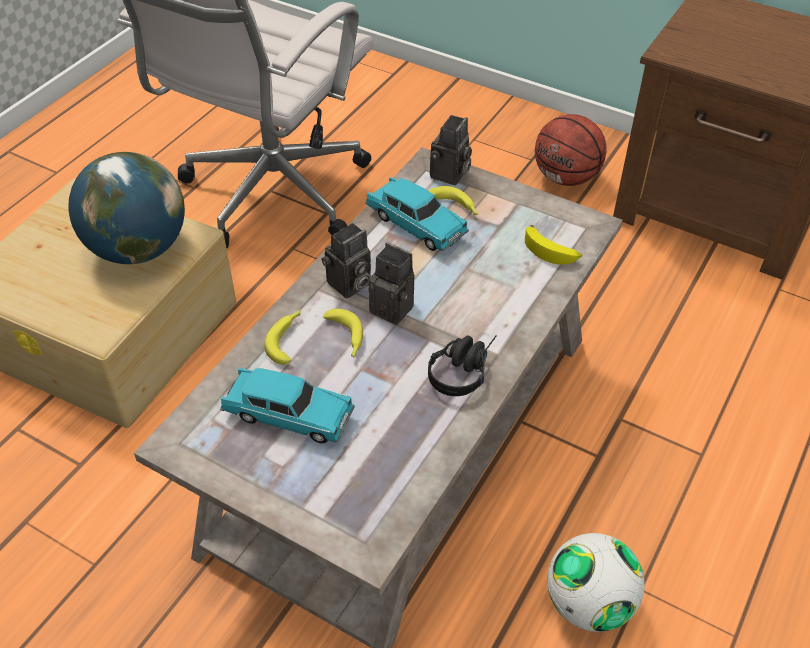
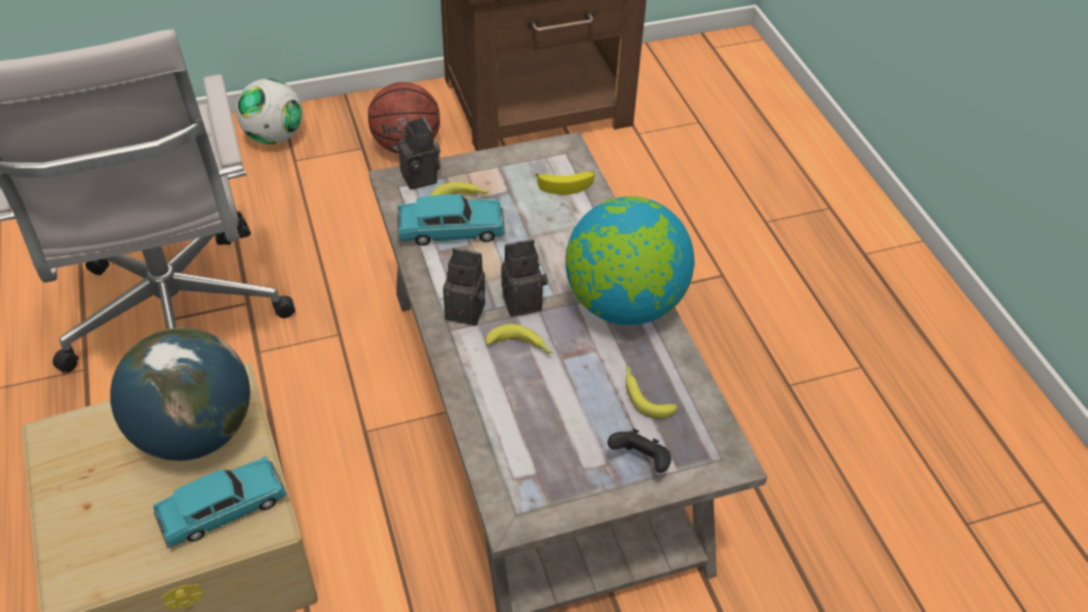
camera: 50 degrees left, 0 degrees up
(287, 339) = (482, 381): banana -> banana (644, 395)
(288, 415) = (561, 429): turquoise toy car -> turquoise toy car (223, 510)
(306, 487) = (640, 461): none -> black game controller
(349, 285) = (468, 310): camera -> camera turned 75 degrees counterclockwise
(463, 369) = (623, 304): black headphones -> globe
(588, 603) = (774, 419): football -> football (274, 136)

